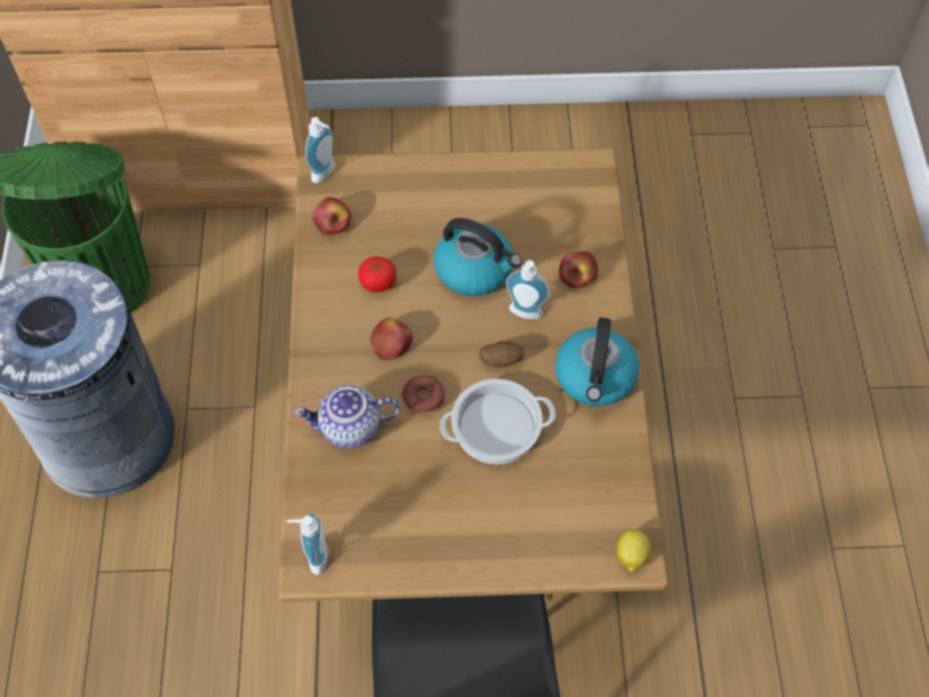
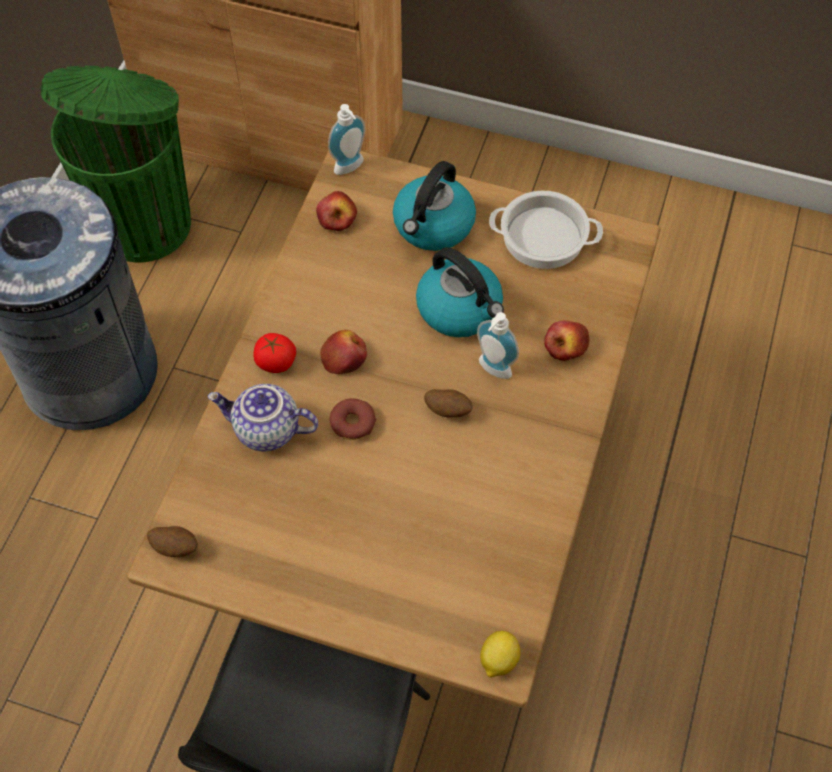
camera: 20 degrees right, 0 degrees up
(313, 556) = (175, 547): soap dispenser -> potato
(378, 283) = (356, 292): tomato -> tomato (276, 362)
(496, 428) = (413, 478): cooking pot -> cooking pot (542, 237)
(595, 378) = (539, 459): kettle -> kettle (433, 226)

